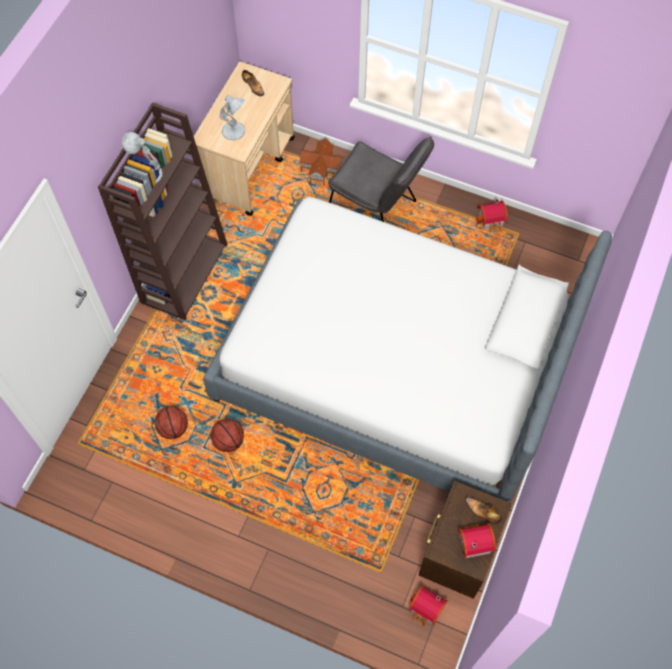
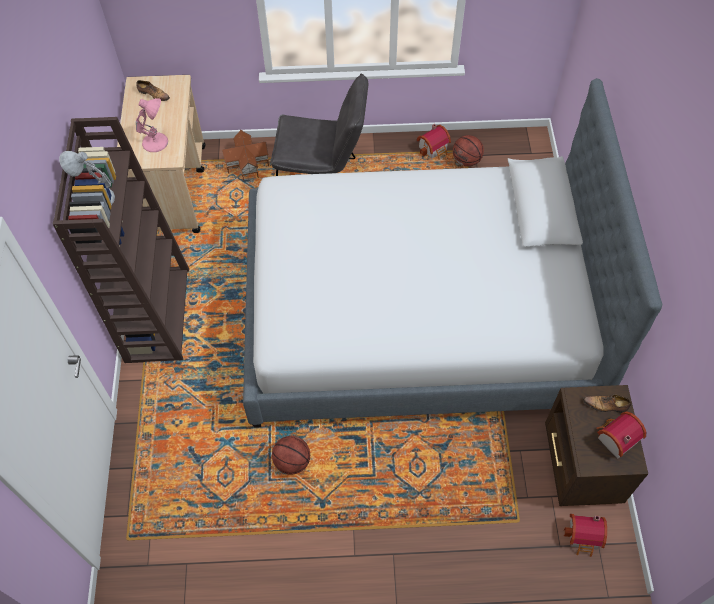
camera: 25 degrees left, 5 degrees down
(173, 428) = (226, 475): basketball -> basketball (466, 161)
(234, 131) = (156, 142): white table lamp -> pink table lamp

